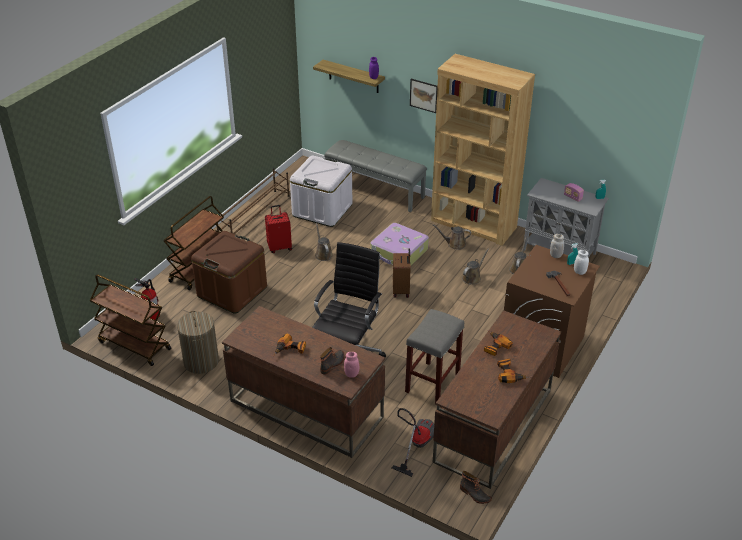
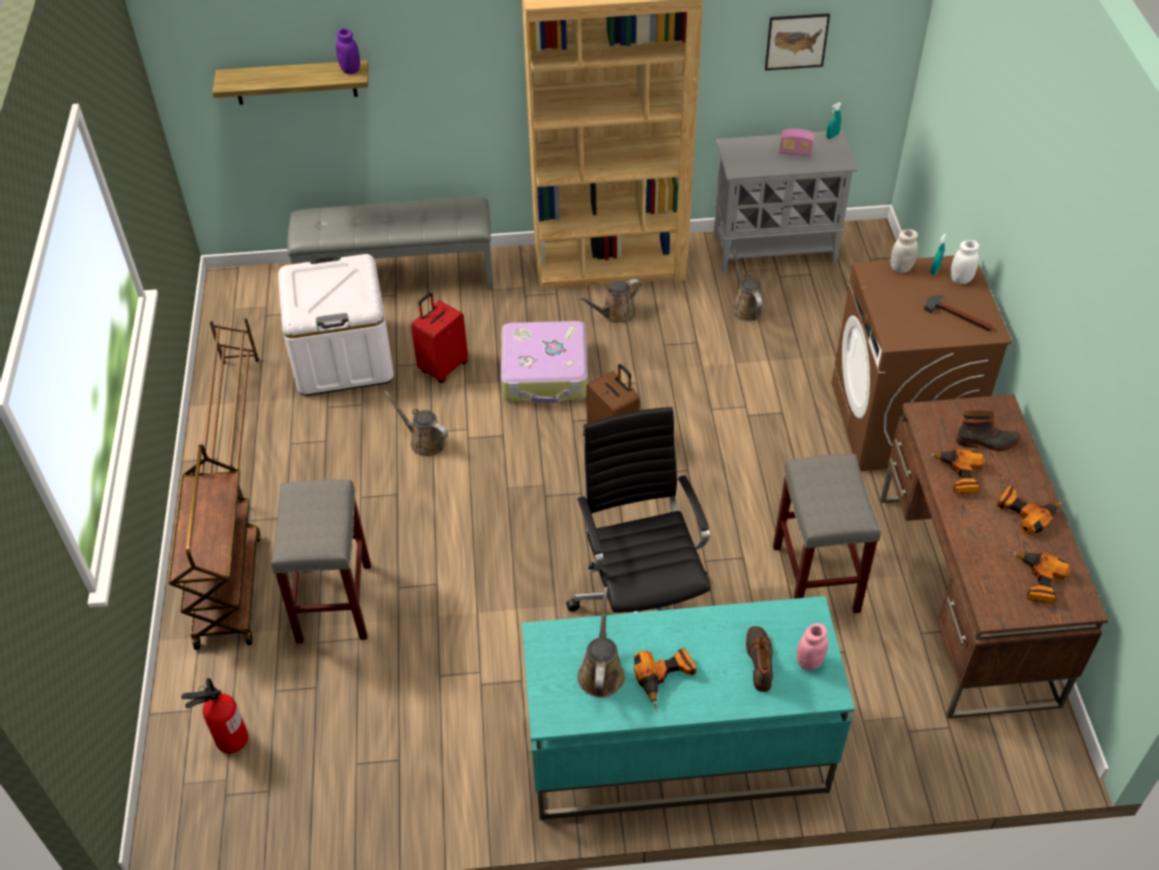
camera: 35 degrees left, 10 degrees up
(134, 345) = (253, 822): brown cart -> none
(201, 361) = (411, 775): laundry basket -> none
(232, 291) = (333, 601): brown storage box -> grey stool
(279, 247) = (336, 468): red suitcase -> red suitcase (443, 367)
(305, 409) = (675, 751): brown desk -> turquoise desk
(416, 444) = (895, 702): vacuum cleaner -> none
(423, 95) = (459, 69): picture -> picture (796, 41)
(472, 278) = (697, 359): brown watering can -> brown watering can (601, 672)
(474, 495) = (1052, 733): boot -> boot (987, 442)
(482, 399) = (1035, 581): none -> power drill

